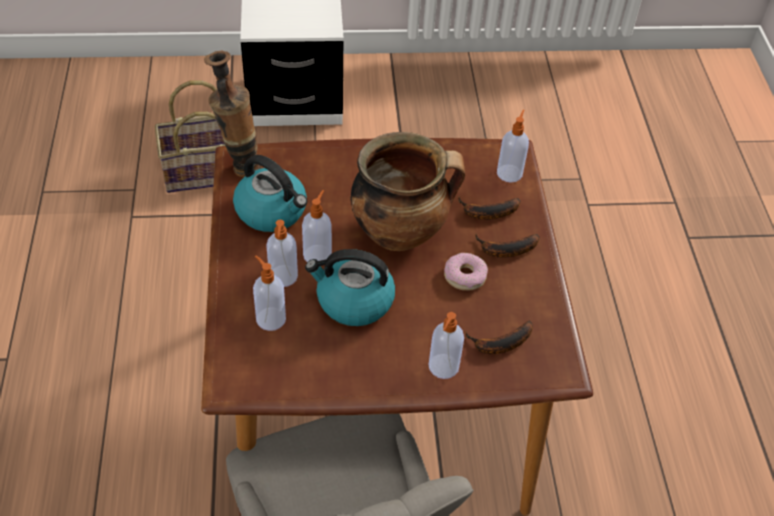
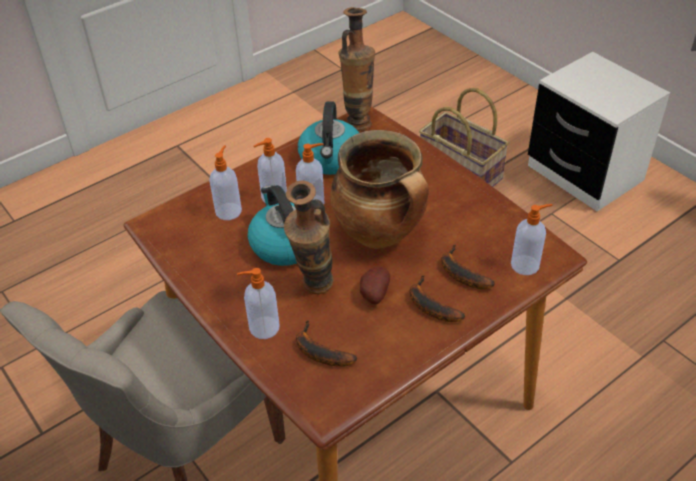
camera: 60 degrees right, 5 degrees down
(429, 311) = (314, 291): none -> vase
(465, 276) = (373, 294): donut -> potato

